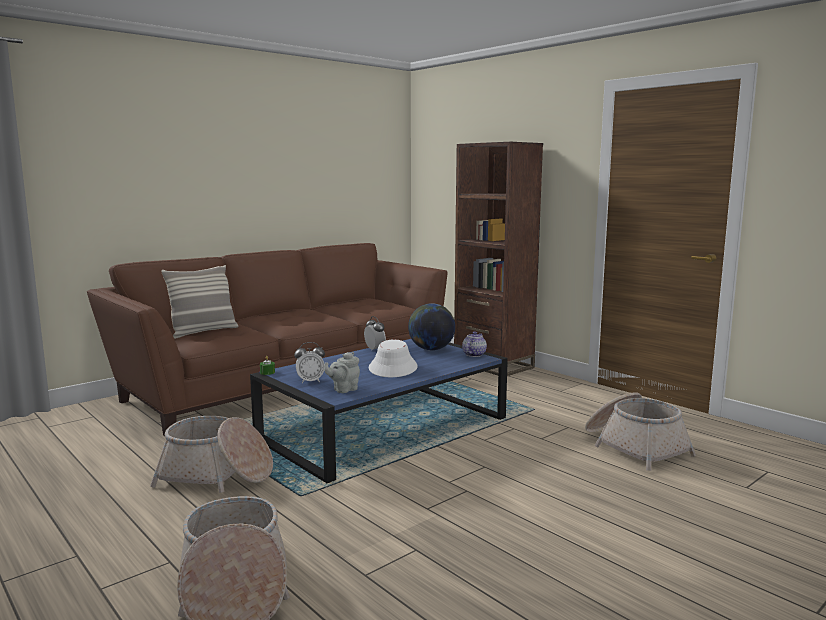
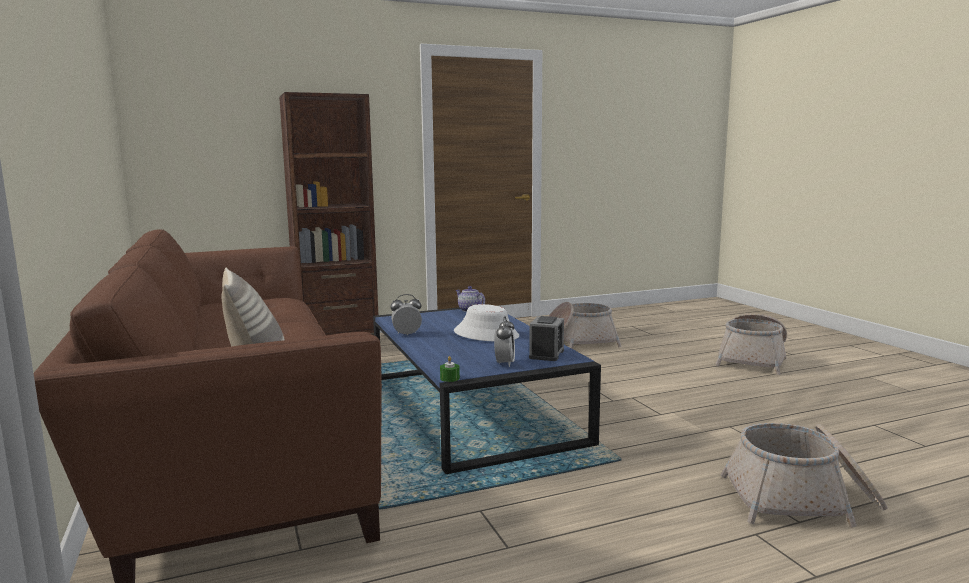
camera: 70 degrees left, 0 degrees up
(217, 475) = (544, 503): basket -> basket (753, 360)
(343, 389) = (546, 354): grey teapot -> alarm clock
(431, 349) = (433, 318): globe -> none

